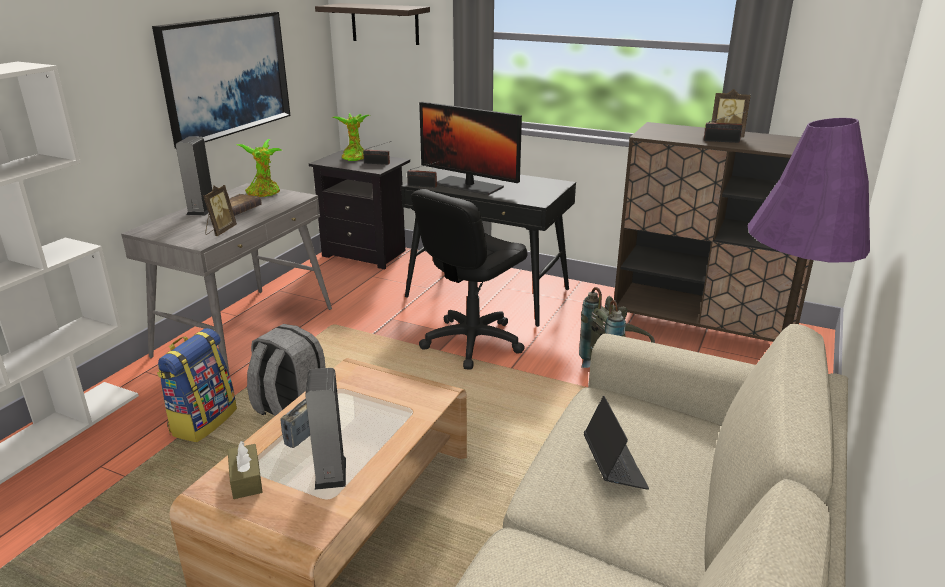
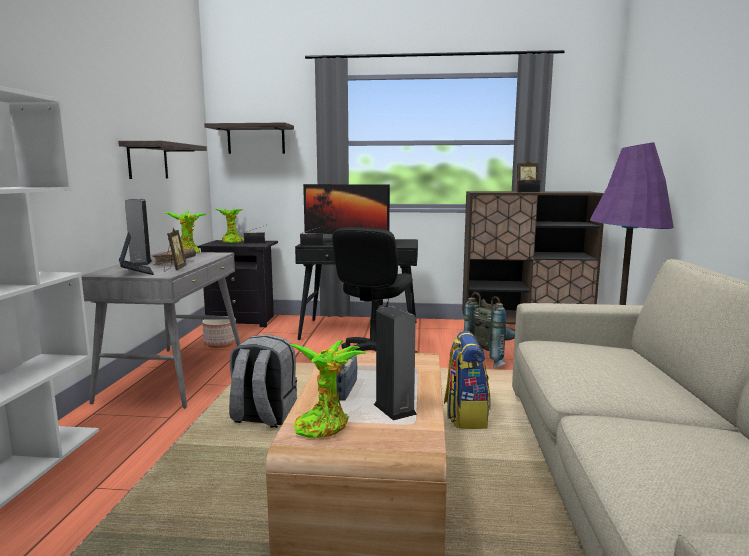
camera: 20 degrees left, 15 degrees down
(203, 421) = (182, 437): backpack -> backpack (465, 416)
(225, 76) = (148, 161): picture -> shelf
(246, 479) = (324, 425): brown tissue box -> potted plant
(319, 289) = (220, 343): none -> planter
(614, 467) = (602, 368): laptop -> laptop (136, 272)

